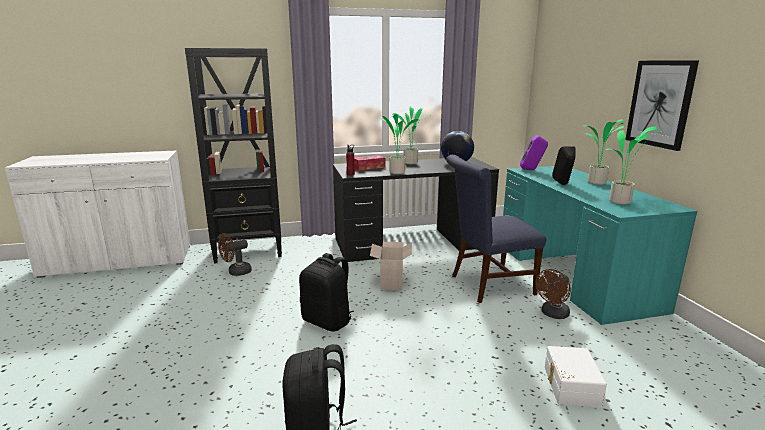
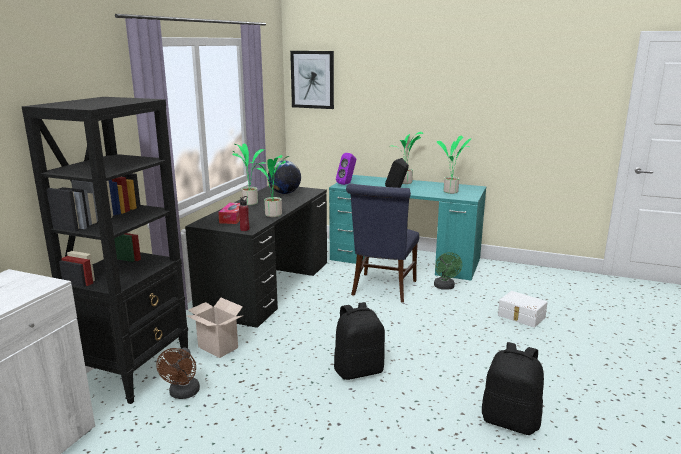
camera: 55 degrees left, 0 degrees up
(390, 282) = (327, 321): cardboard box -> cardboard box (216, 347)
(552, 314) = (445, 287): brown fan -> green fan
(660, 103) = (442, 118): picture -> picture (312, 79)

